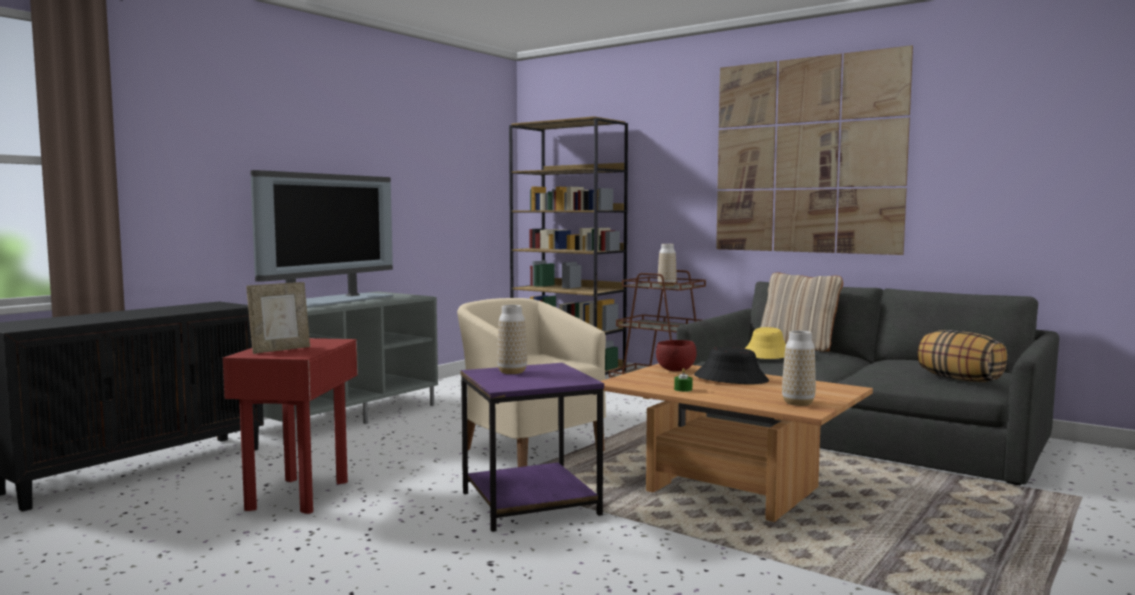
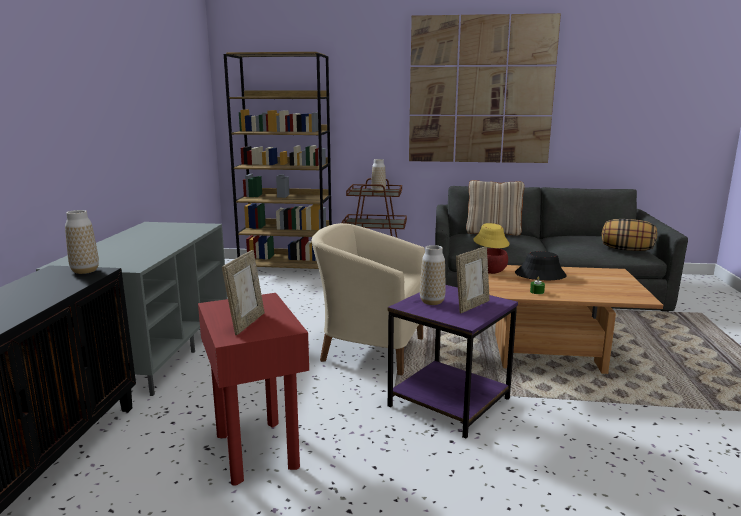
camera: 30 degrees left, 10 degrees up
(327, 301) = (135, 243): television -> none
(543, 379) = (472, 306): none -> picture frame
(798, 403) = (622, 292): vase -> vase (85, 271)

